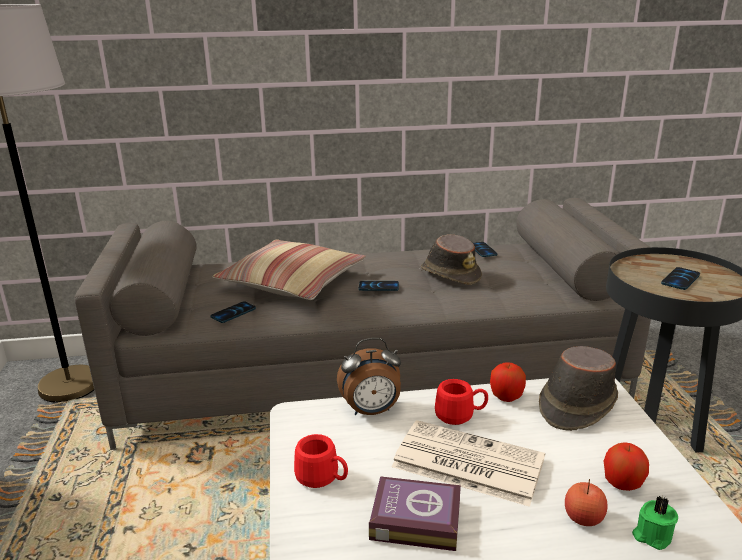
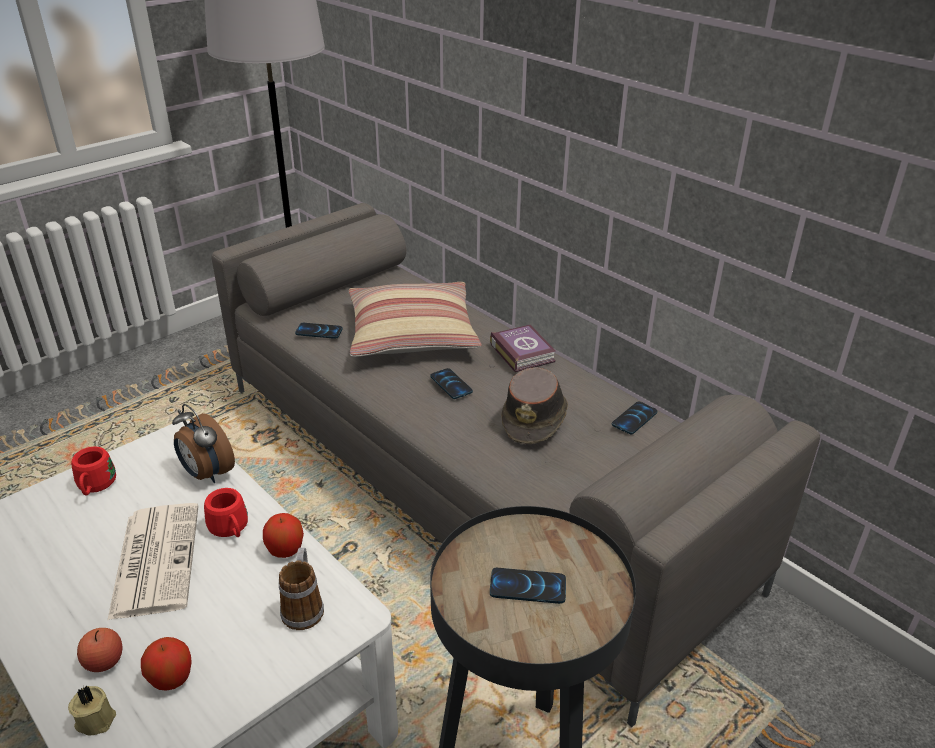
camera: 55 degrees right, 10 degrees up
(413, 518) = (65, 554): book -> book (522, 352)
(576, 404) = (304, 606): brown hat -> mug
(651, 535) = (95, 718): green candle -> beige candle

